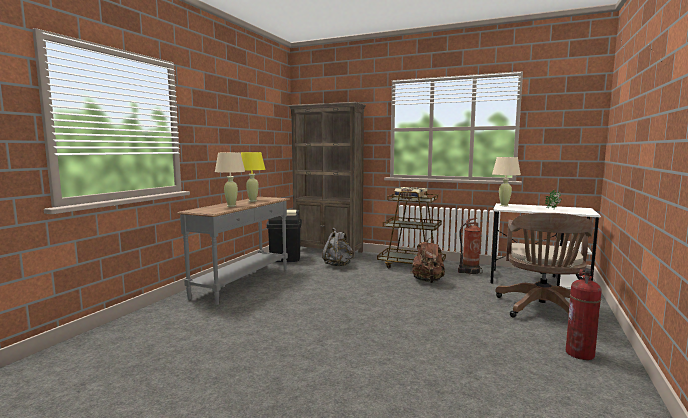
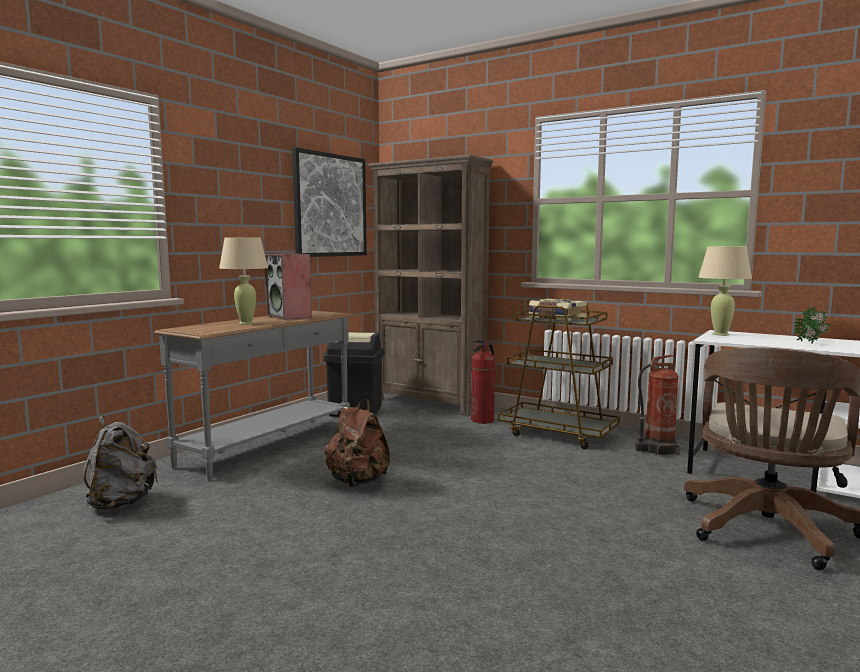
camera: 10 degrees right, 0 degrees up
(253, 201) = (290, 316): yellow table lamp -> speaker
(265, 131) = (330, 205): none -> picture
(338, 265) = (434, 426): grey backpack -> grey backpack (121, 503)
(427, 281) = (573, 463): brown backpack -> brown backpack (358, 482)
(579, 354) = (809, 626): fire extinguisher -> fire extinguisher (482, 420)

